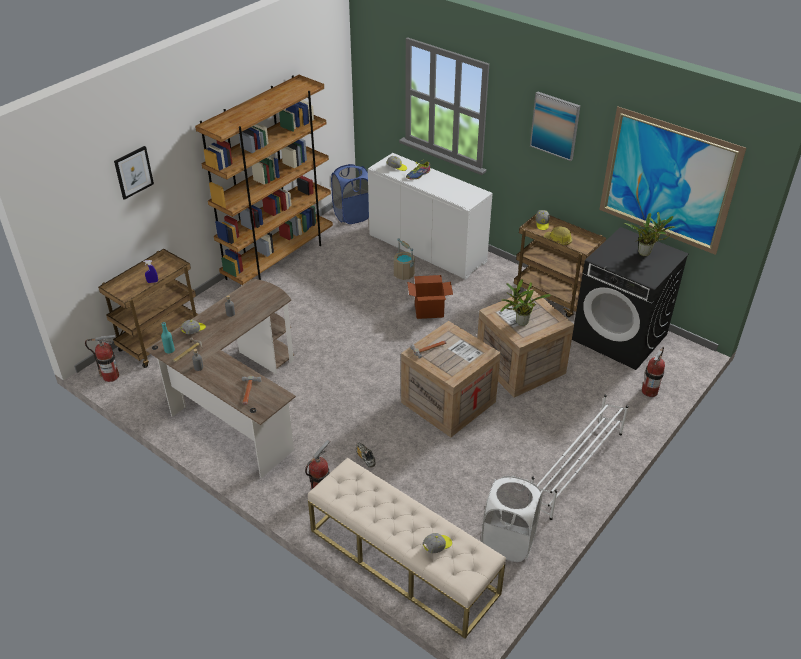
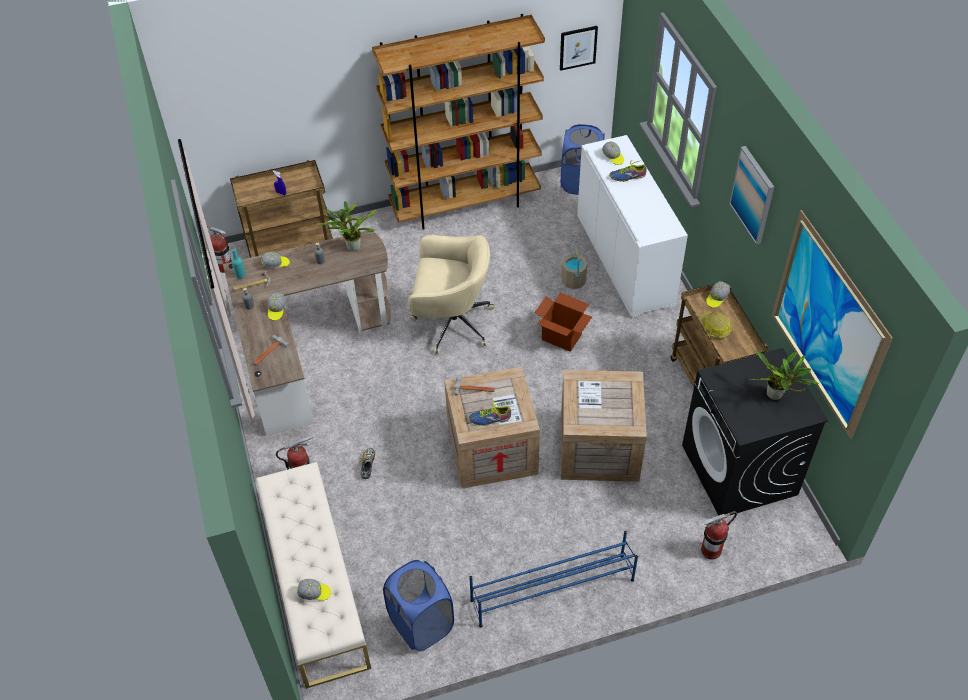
camera: 35 degrees right, 10 degrees up
(133, 172) = (288, 78): picture -> picture (578, 47)
(225, 360) = (277, 309): none -> cap
(340, 336) = (451, 323): none -> beige office chair
(459, 361) = (490, 418): none -> shoe
(508, 542) = (421, 624): white laundry basket -> blue laundry basket
(520, 323) = (591, 406): potted plant -> potted plant (352, 247)
(575, 468) = (551, 590): white shoe rack -> blue shoe rack

